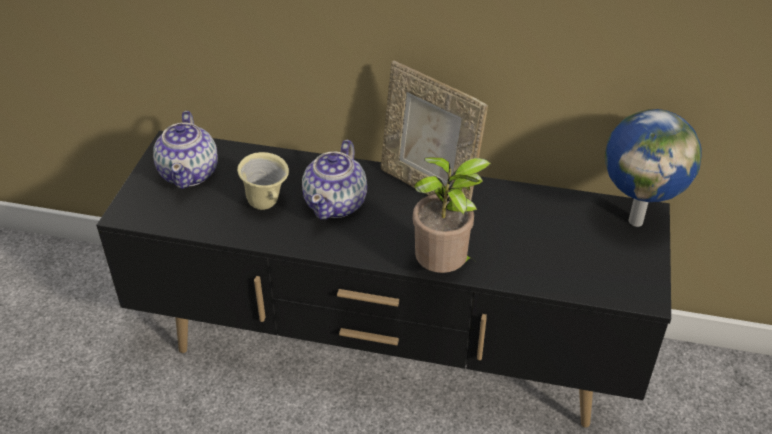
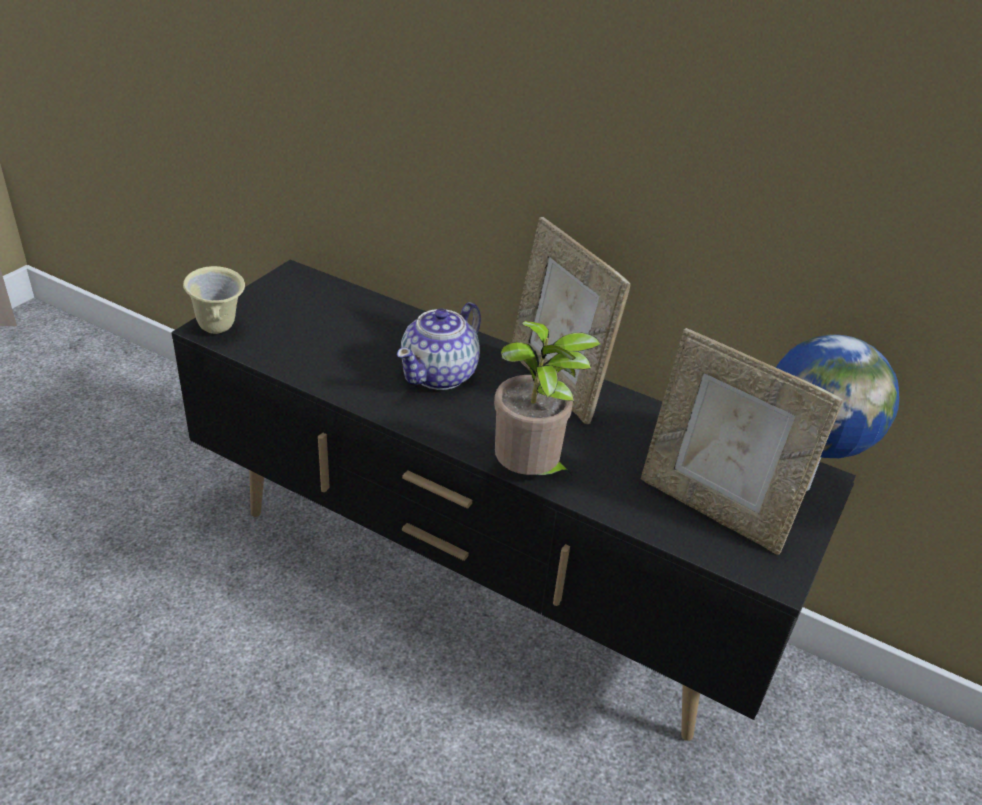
camera: 15 degrees right, 5 degrees down
(190, 173) = (297, 306): teapot -> none
(267, 204) = (362, 356): beige mug -> beige mug (220, 330)
(584, 259) = (713, 509): none -> picture frame

